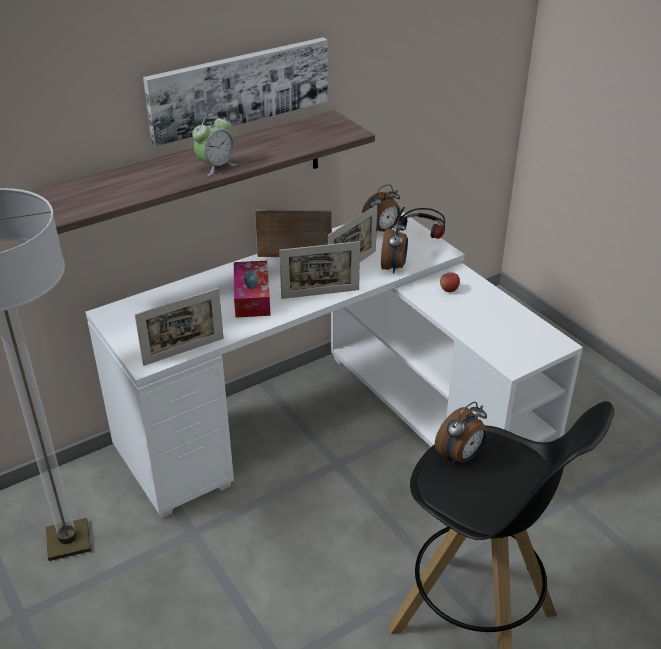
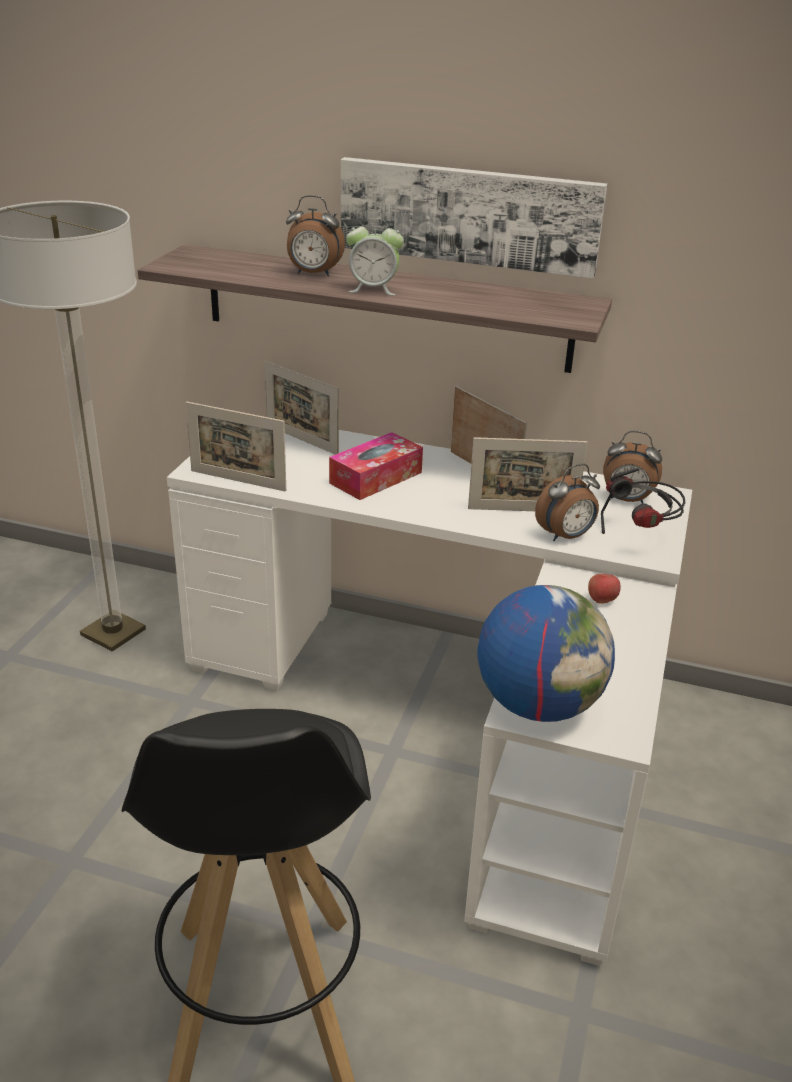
camera: 50 degrees right, 5 degrees down
(320, 294) = (440, 512): picture frame -> picture frame (302, 440)
(461, 456) = (263, 731): alarm clock -> alarm clock (313, 274)
(512, 355) = (538, 704): none -> globe

